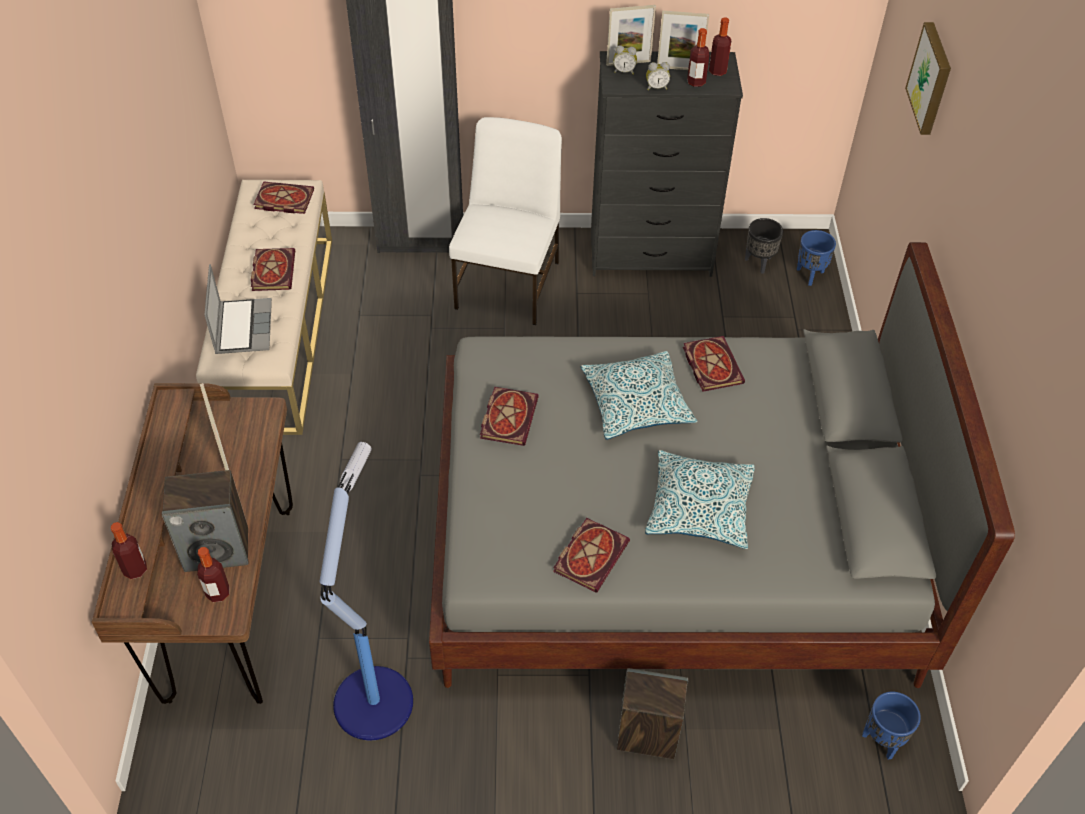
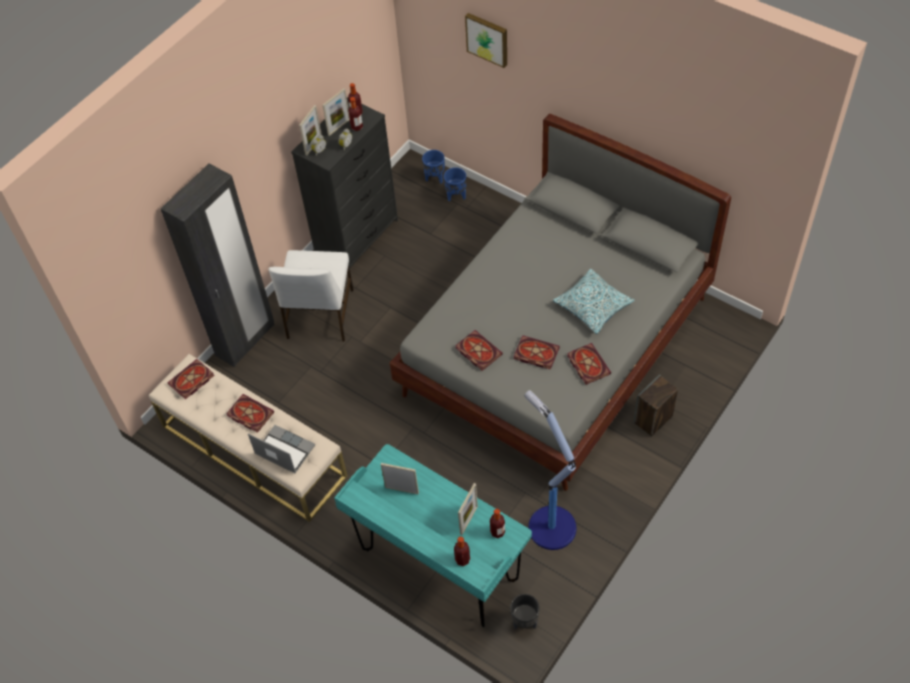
camera: 50 degrees left, 5 degrees up
(217, 549) = (468, 520): speaker -> picture frame
(230, 602) = (439, 566): brown desk -> turquoise desk
(509, 283) = (319, 315): white chair -> white chair turned 135 degrees counterclockwise
(636, 404) = (511, 293): pillow -> none
(710, 364) = (511, 249): book -> book (535, 353)
(759, 263) = (407, 193): black planter -> black planter (524, 622)
(882, 741) = (719, 330): blue planter -> blue planter (456, 196)

